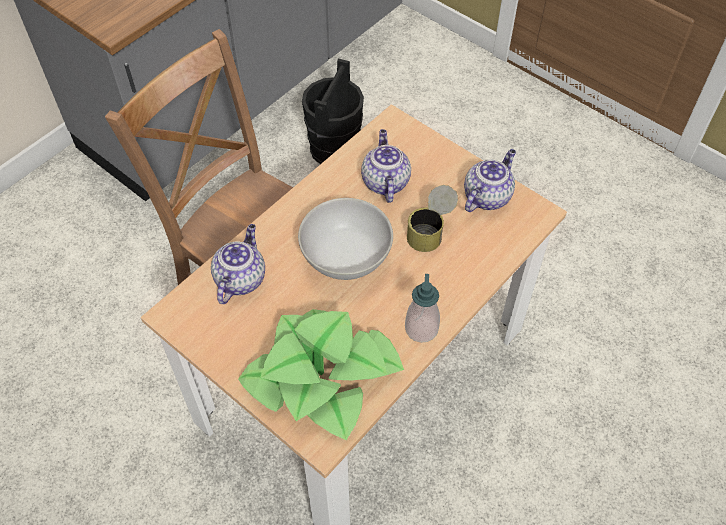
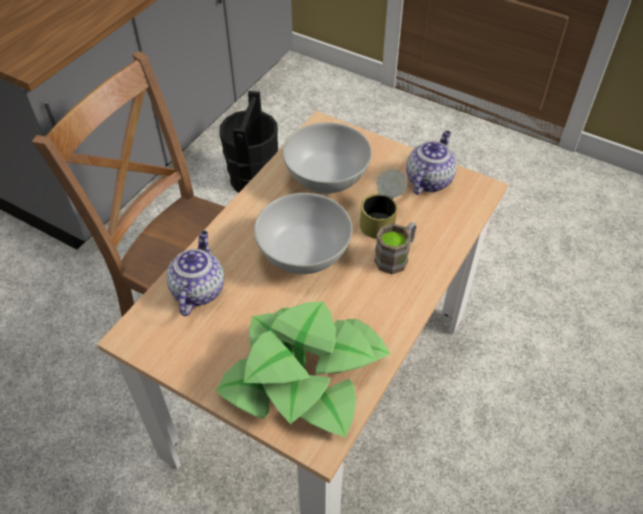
camera: 10 degrees left, 5 degrees down
(384, 182) = (326, 179): teapot -> white bowl
(421, 329) = (396, 312): soap dispenser -> none
(435, 273) = (396, 256): none -> brown mug

